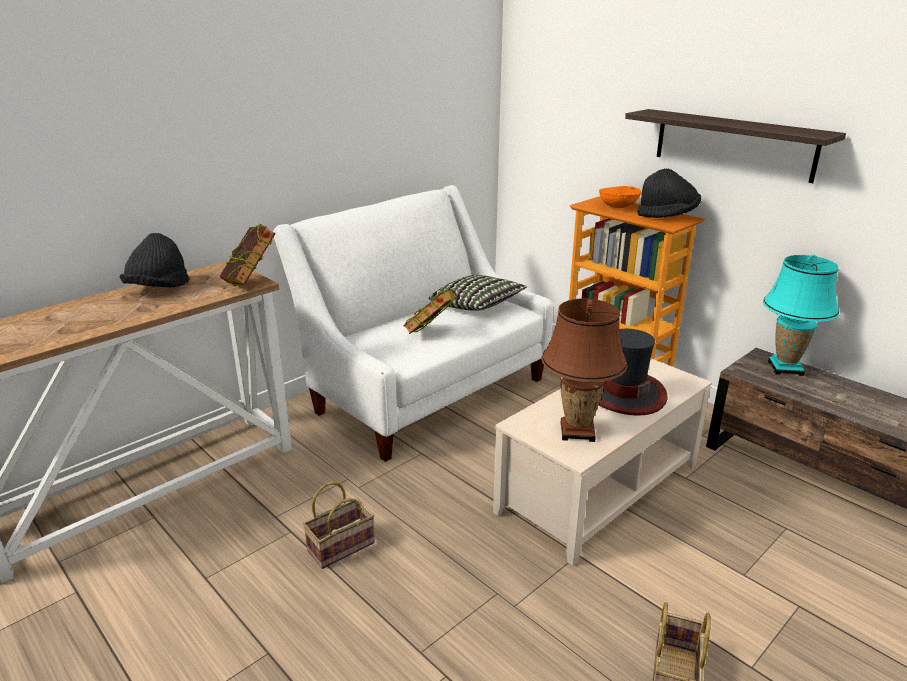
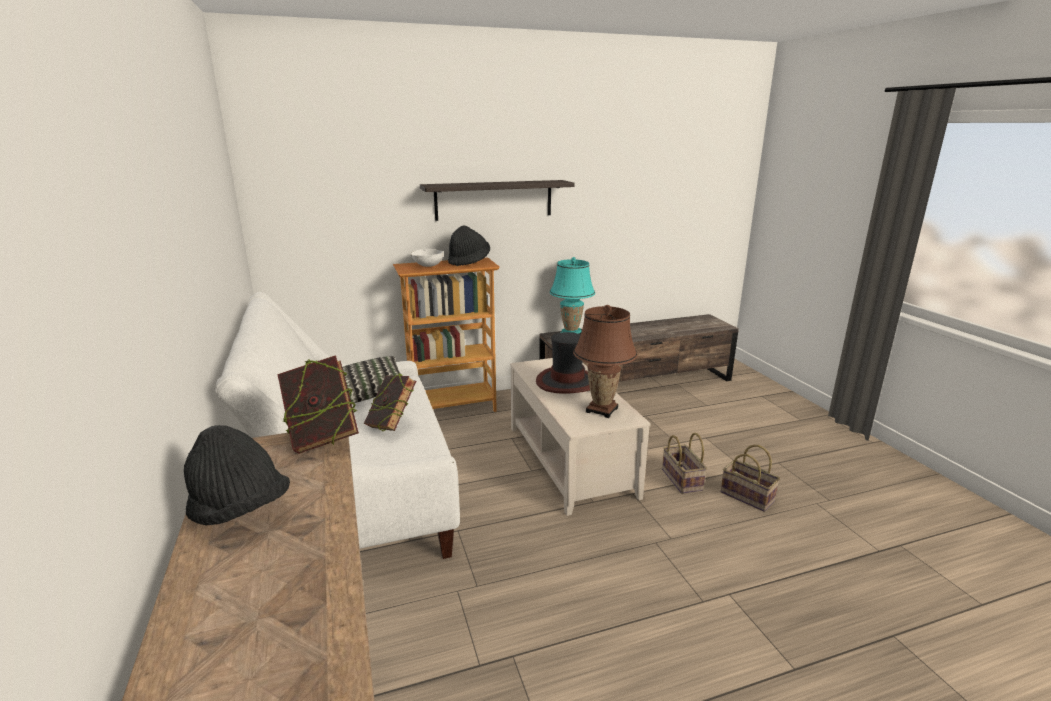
camera: 65 degrees left, 5 degrees down
(342, 545) = (556, 619): basket -> basket (680, 479)
(618, 206) = (427, 266): orange bowl -> white bowl

